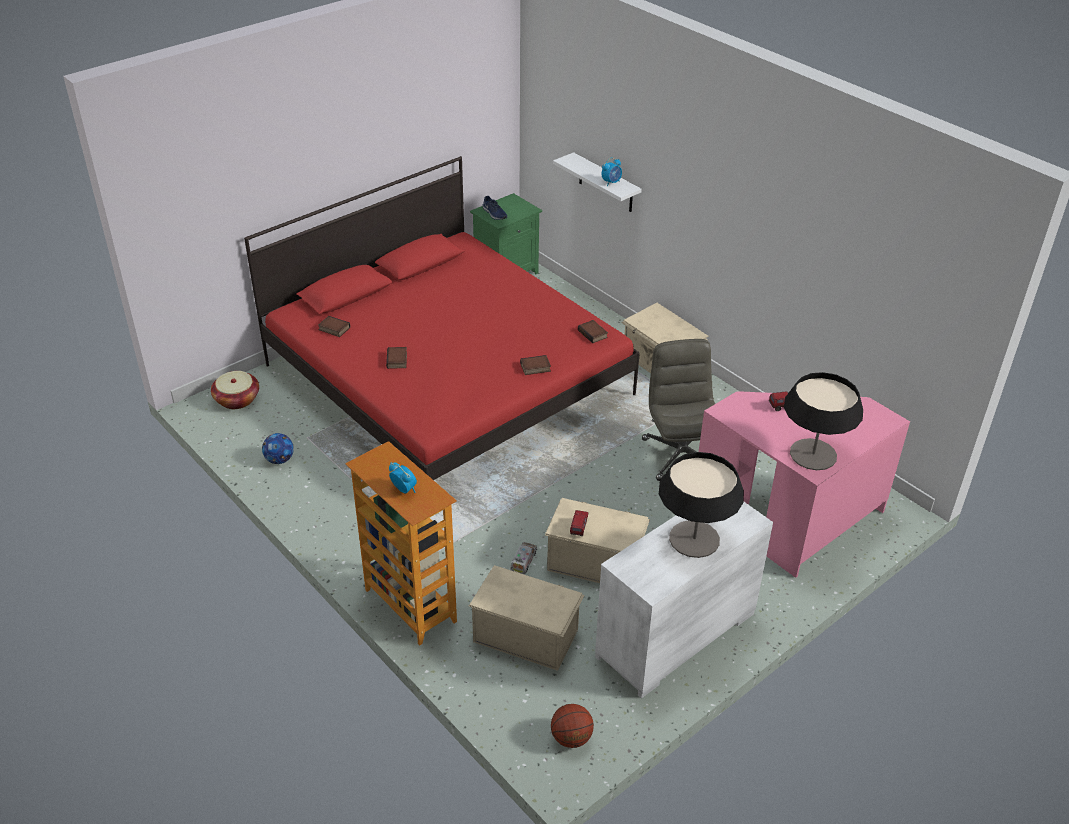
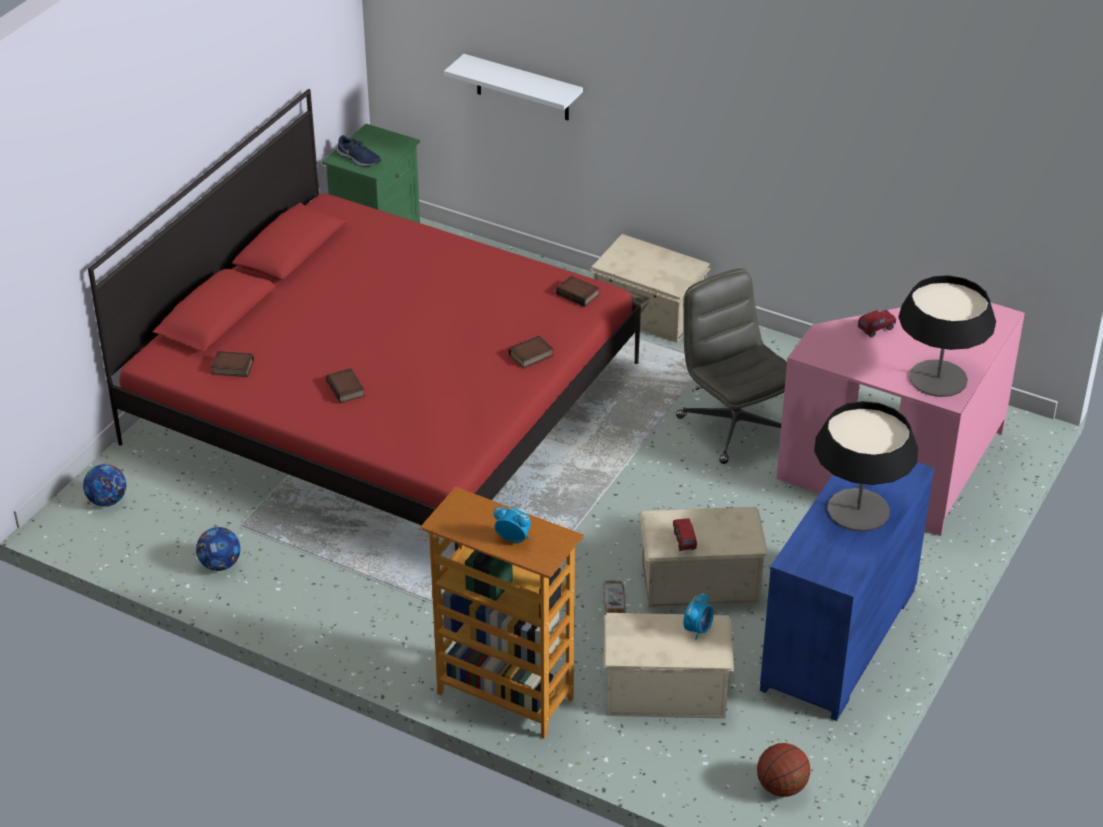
camera: 20 degrees left, 0 degrees up
(237, 399) = (107, 501): basket -> football
(611, 182) = (539, 86): alarm clock -> alarm clock (698, 629)
(676, 636) = (840, 640): white dresser -> blue dresser

